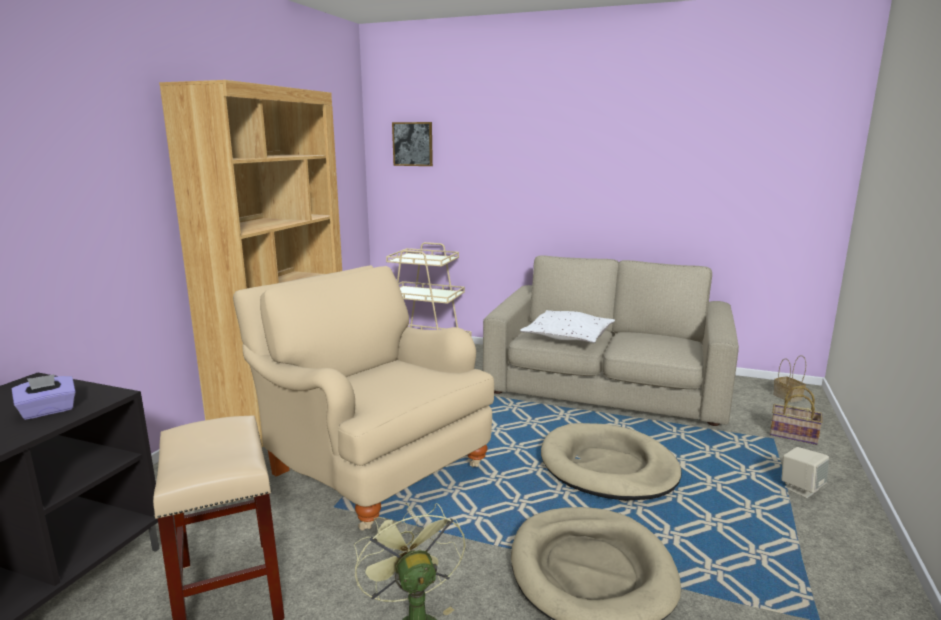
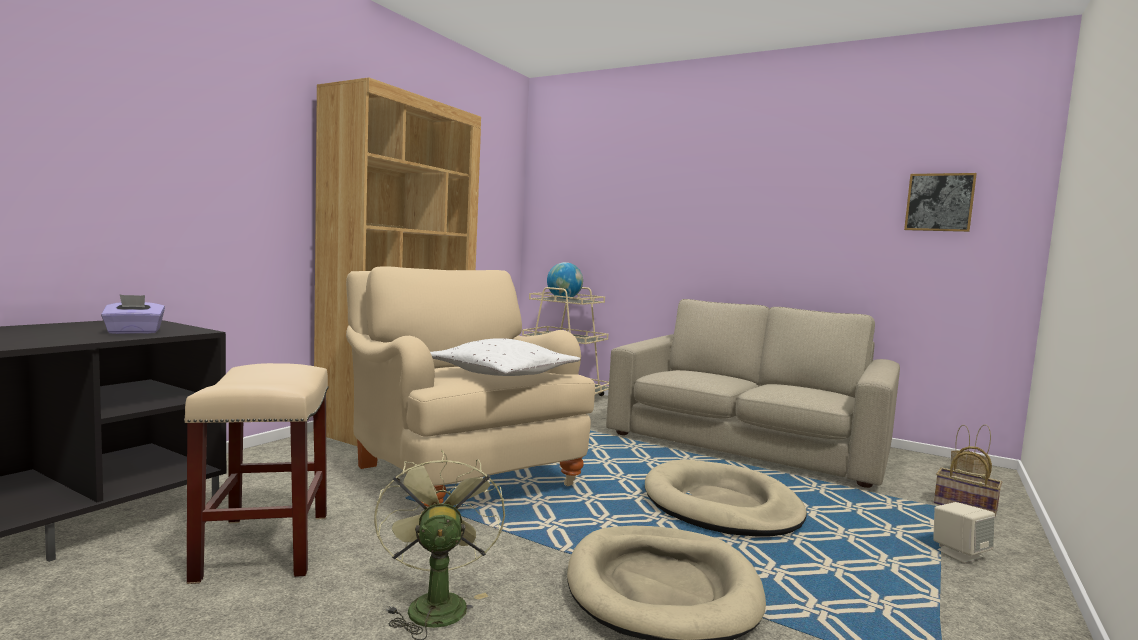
camera: 10 degrees right, 10 degrees down
(413, 144) = (569, 188): picture -> picture (939, 202)
(419, 256) = (564, 298): none -> globe
(568, 336) = (702, 376): white pillow -> white pillow (502, 374)

